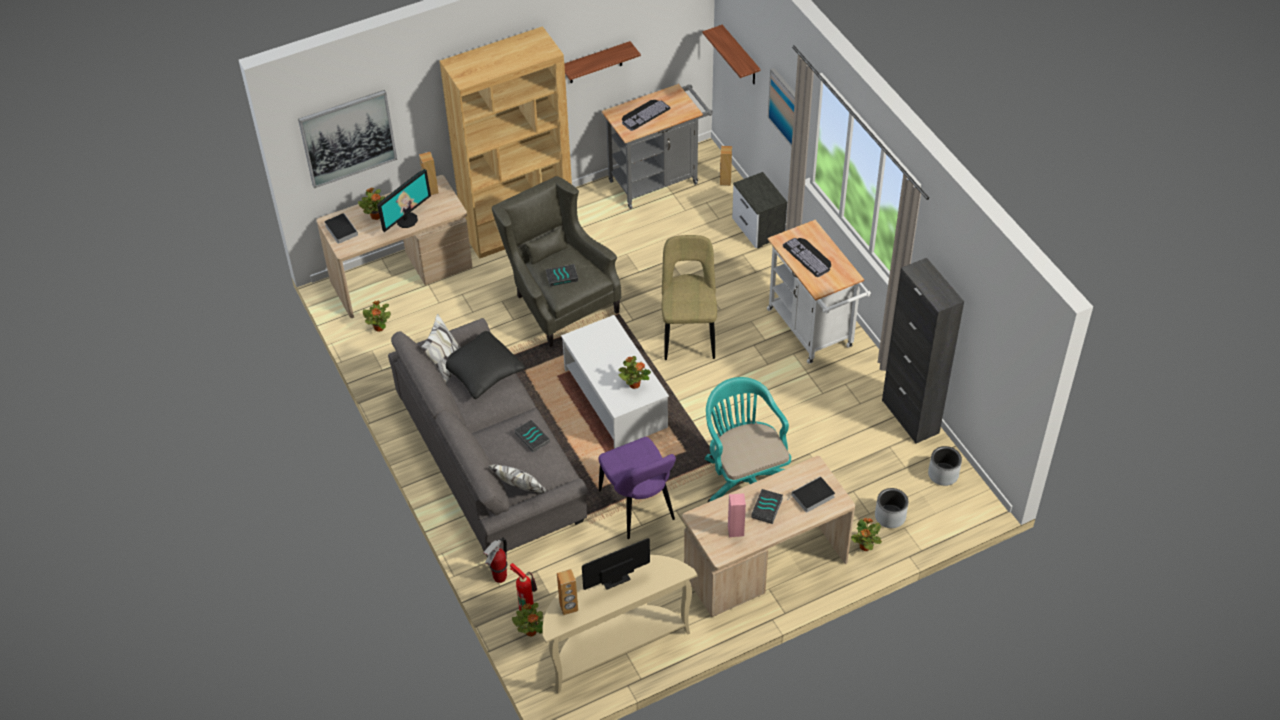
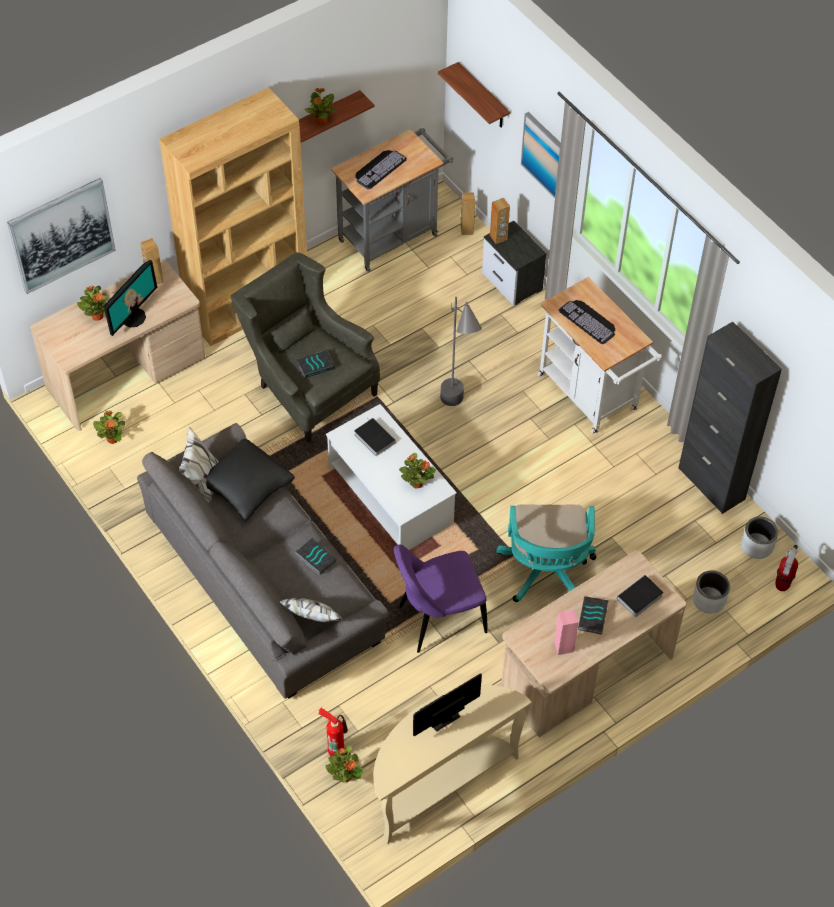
camera: 10 degrees left, 5 degrees up
(340, 229) = (60, 336): book -> book (373, 438)
(499, 578) = (300, 718): fire extinguisher -> fire extinguisher (781, 586)
(569, 607) = (398, 757): brown speaker -> brown speaker (498, 237)
(638, 508) = (438, 620): purple chair -> purple chair turned 105 degrees clockwise
(688, 333) = (457, 412): beige chair -> grey floor lamp
(744, 478) = (546, 573): turquoise office chair -> turquoise office chair turned 150 degrees counterclockwise
(864, 547) = (688, 637): potted plant -> potted plant (321, 121)

